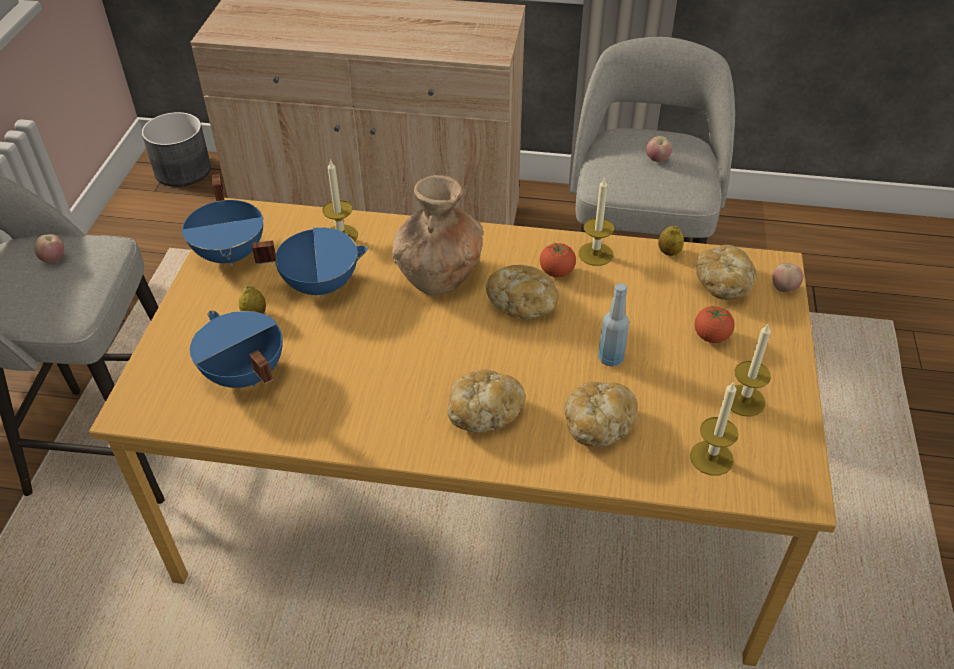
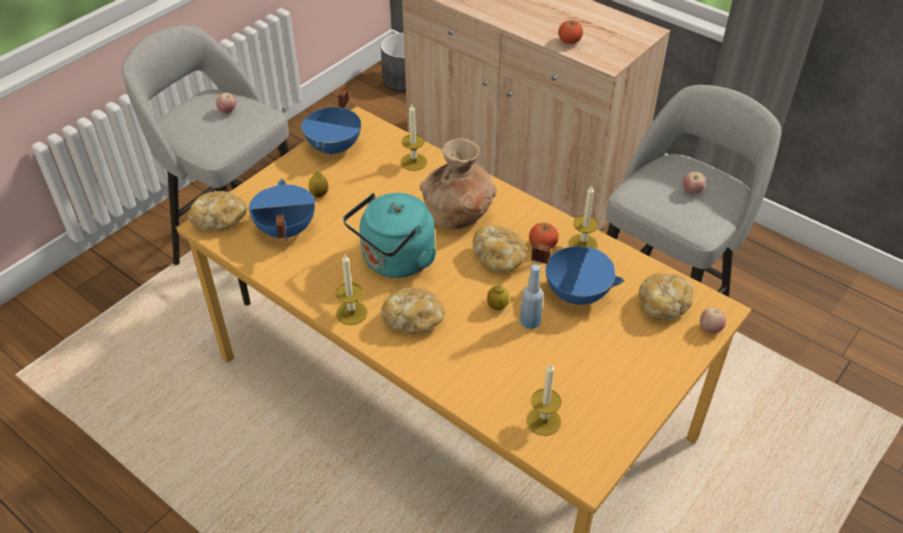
camera: 30 degrees right, 0 degrees up
(320, 284) = (375, 190): blue cooking pot -> blue cooking pot (576, 293)
(409, 355) = (395, 261): none -> turquoise kettle
(599, 425) = (483, 363): bread -> bread (220, 220)
(669, 252) = (641, 265): lemon -> lemon (497, 306)
(711, 337) = (618, 339): tomato -> tomato (569, 42)
(744, 400) = (603, 394): candle -> candle (351, 313)

